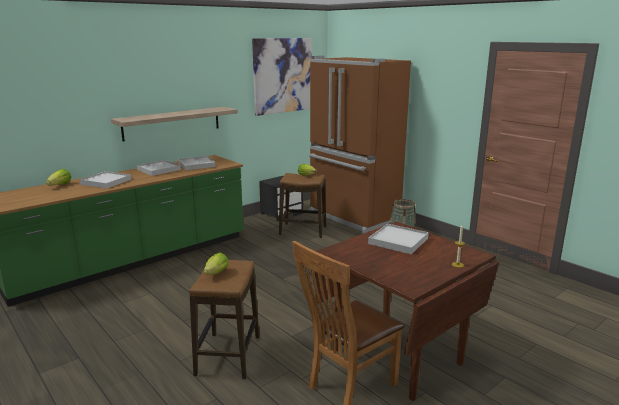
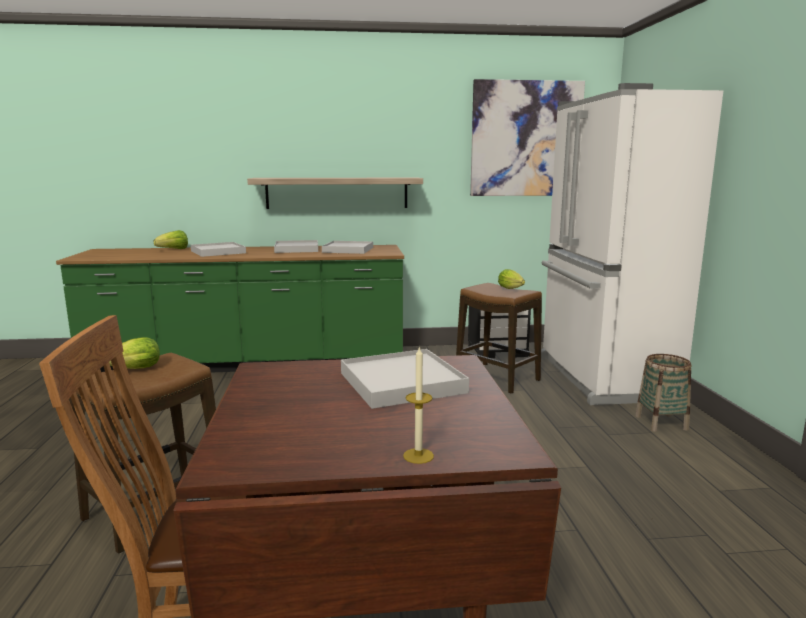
camera: 35 degrees right, 5 degrees down
(352, 217) = (602, 378): brown fridge -> white fridge

